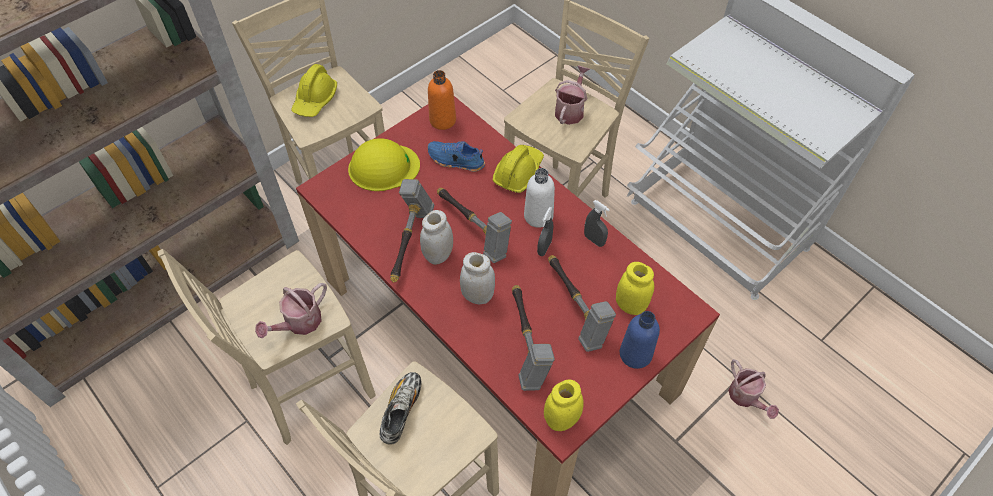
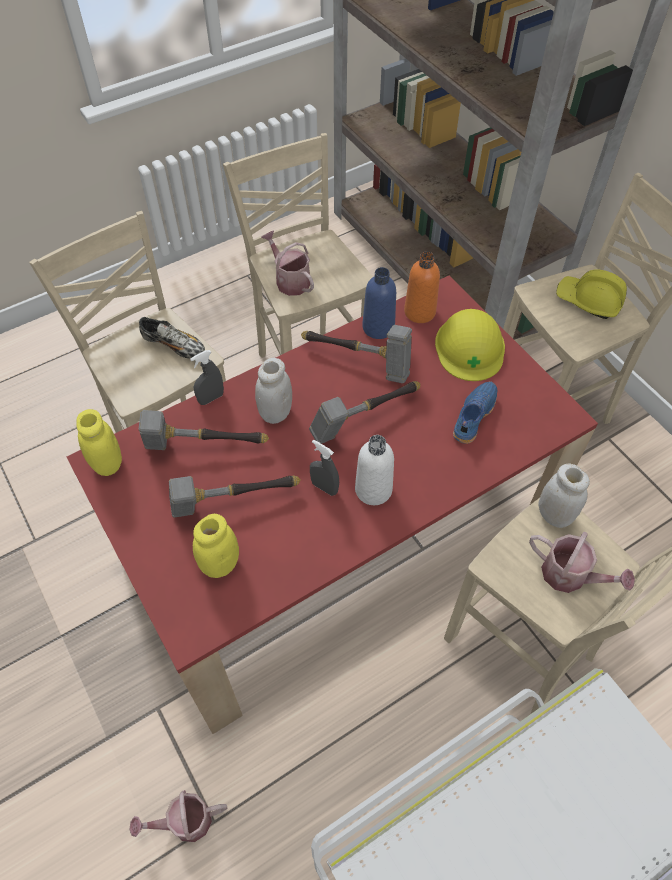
camera: 100 degrees right, 0 degrees up
(438, 255) = (336, 384): white jar -> white jar (554, 515)
(442, 120) = (543, 411): orange bottle -> orange bottle (419, 312)
(518, 172) = (447, 480): yellow hard hat -> none
(594, 240) = (324, 545): grey spray bottle -> grey spray bottle (211, 398)
(635, 354) = (155, 553): blue bottle -> blue bottle (378, 327)

